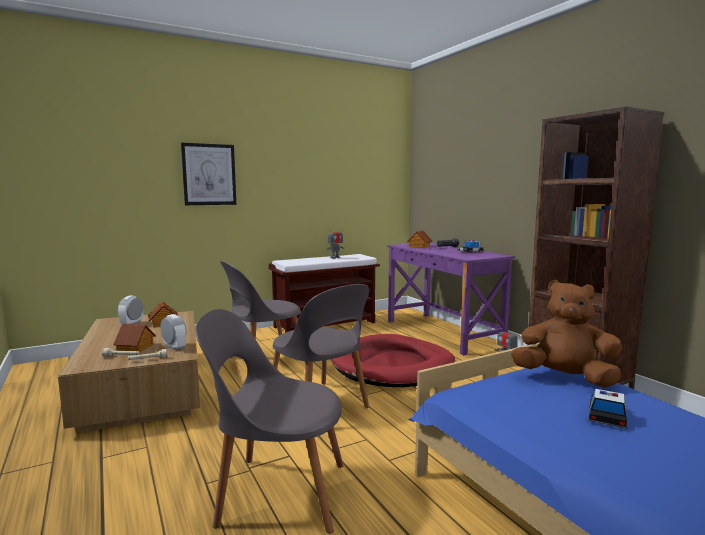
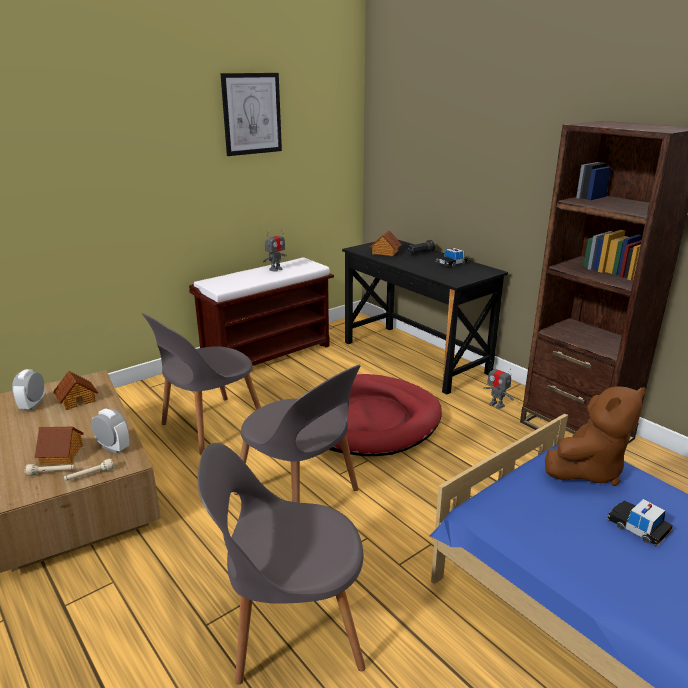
camera: 10 degrees left, 15 degrees up
(209, 174) = (96, 173): picture -> picture (252, 114)
(443, 332) = (415, 357): purple desk -> black desk
(564, 378) = (587, 470): brown plush toy -> brown plush toy turned 135 degrees clockwise
(607, 415) = (638, 527): toy car -> toy car turned 60 degrees counterclockwise

